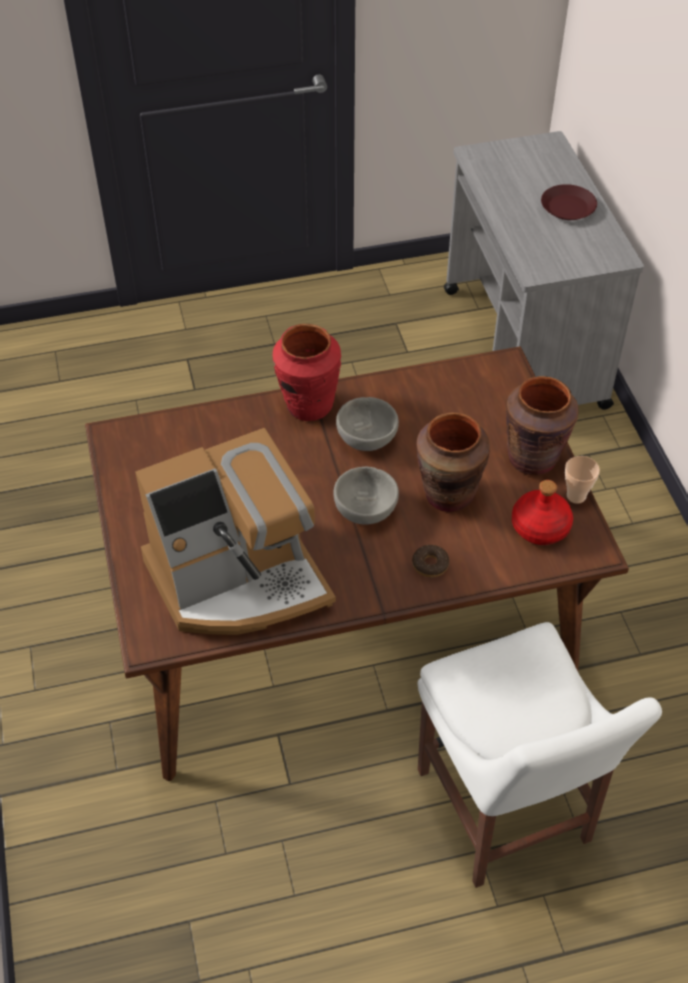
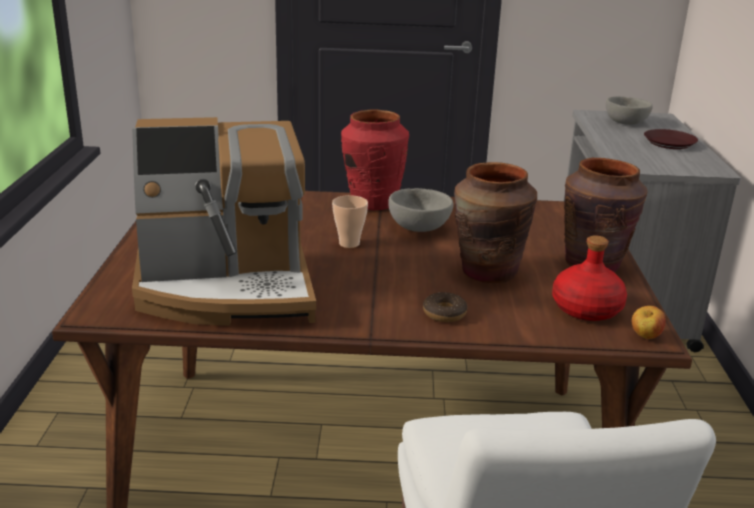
camera: 15 degrees right, 25 degrees down
(364, 510) = (390, 267): grey bowl -> grey bowl (624, 122)
(576, 496) = (636, 295): cup -> cup (349, 244)
(591, 552) = (645, 337): none -> apple

